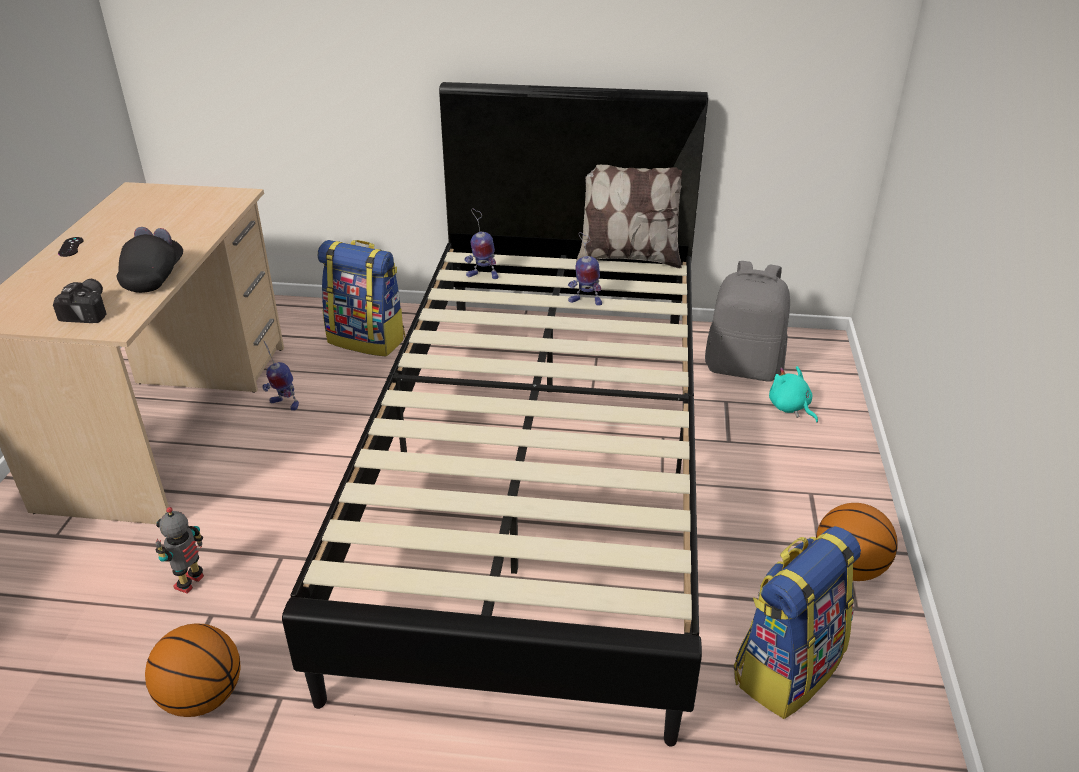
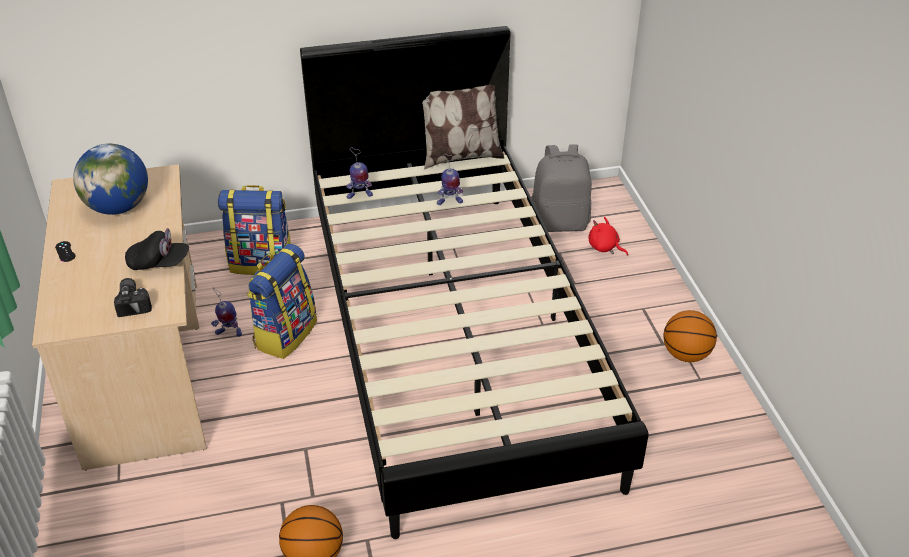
camera: 20 degrees left, 5 degrees up
(154, 276) = (159, 263): black cap -> black cap turned 105 degrees clockwise
(164, 217) = (118, 207): none -> globe
(191, 583) = (251, 485): toy robot -> none
(786, 668) = (674, 428): backpack -> backpack (285, 334)
(790, 408) = (604, 247): turquoise plush toy -> red plush toy

